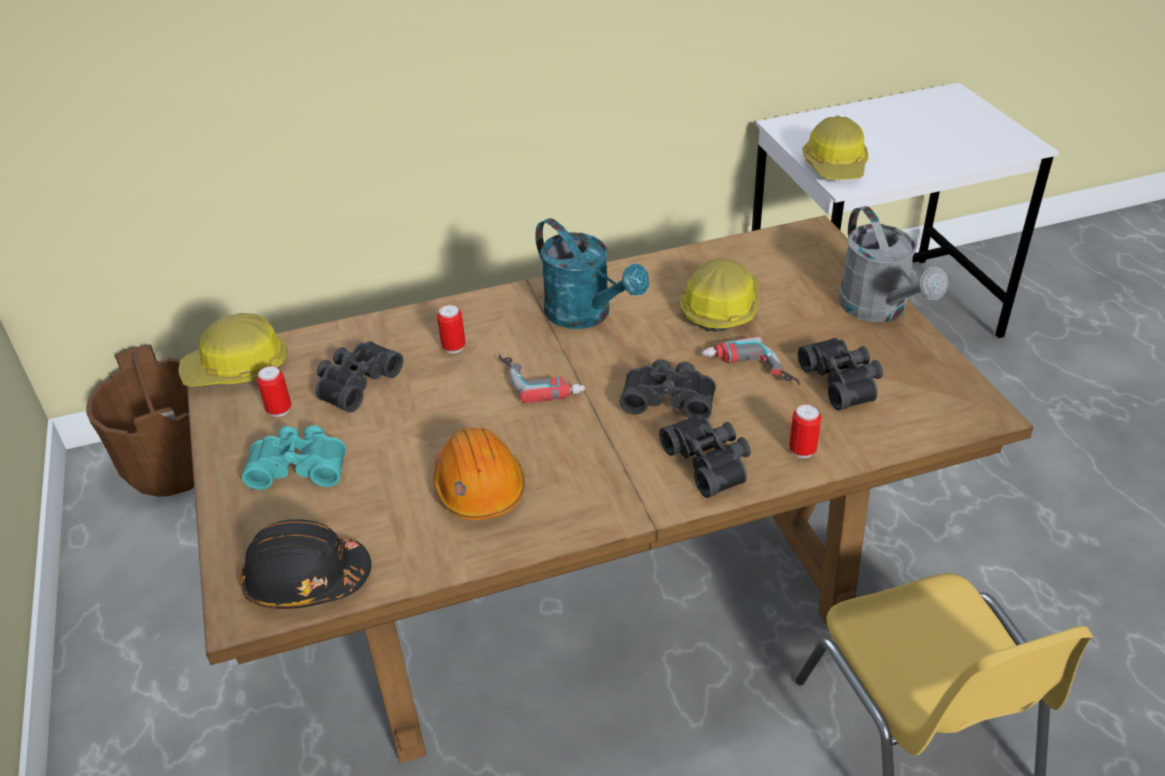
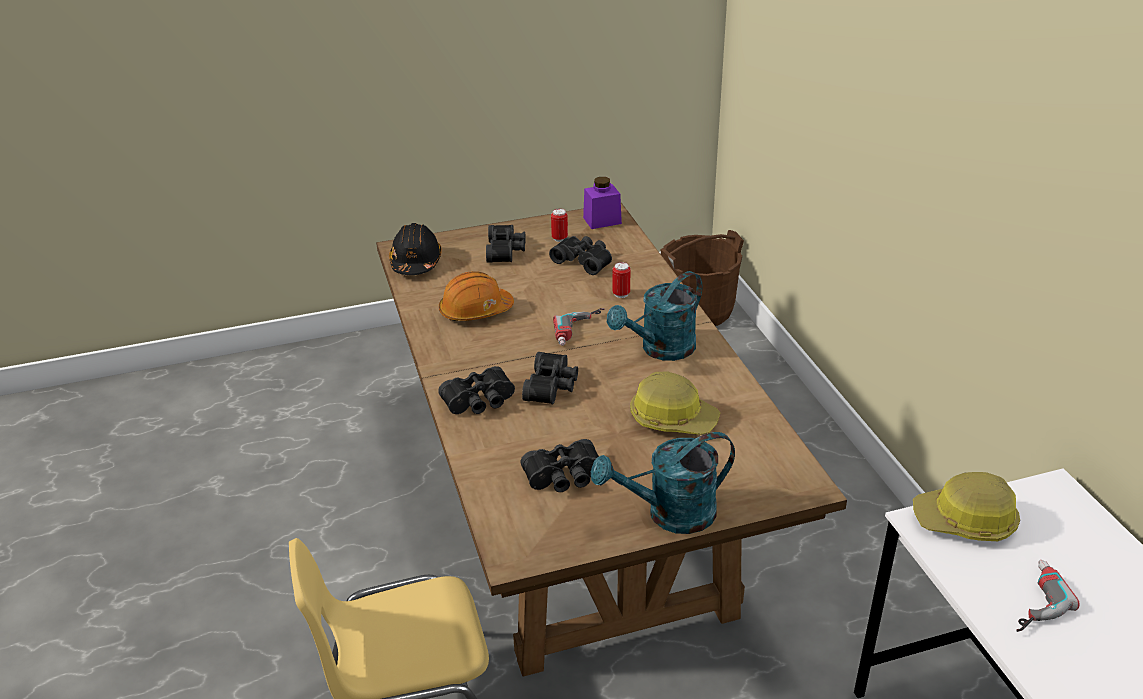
camera: 90 degrees right, 5 degrees down
(238, 369) = (602, 220): hard hat -> purple jar
(299, 466) = (506, 250): turquoise binoculars -> black binoculars
(748, 372) = (581, 427): power drill -> power drill (1030, 599)
(802, 450) = (484, 447): can -> none
(880, 310) = (669, 514): grey watering can -> turquoise watering can

